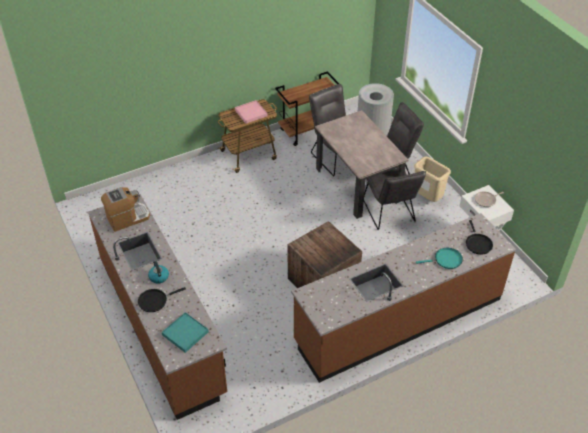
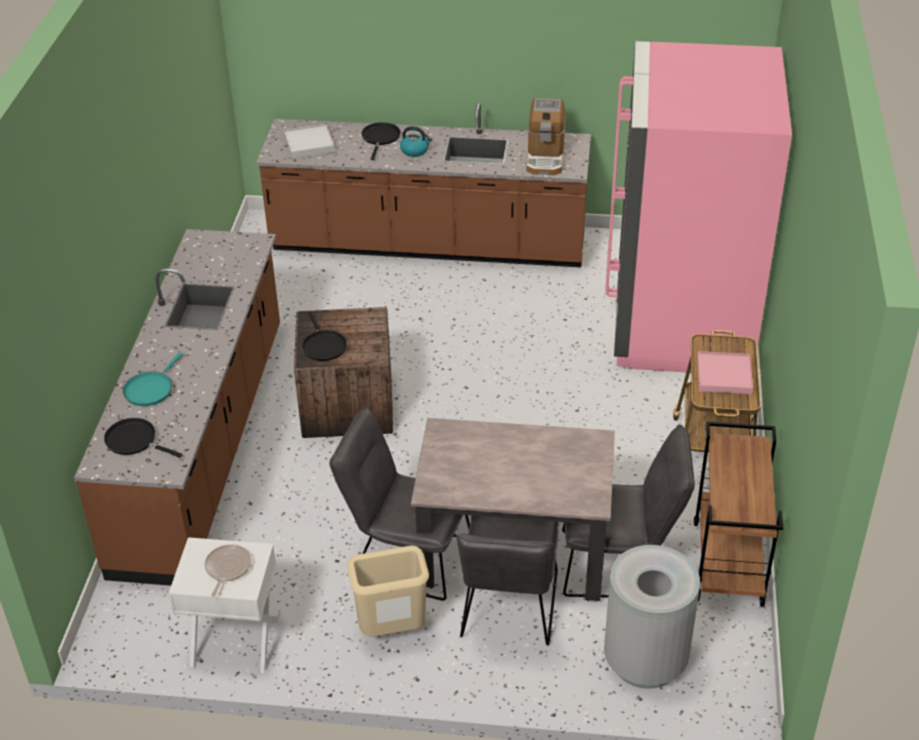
camera: 125 degrees right, 5 degrees down
(164, 194) = (682, 323): none -> pink fridge
(185, 333) = (309, 143): turquoise tray -> white tray
(337, 250) = (323, 346): none -> black frying pan

